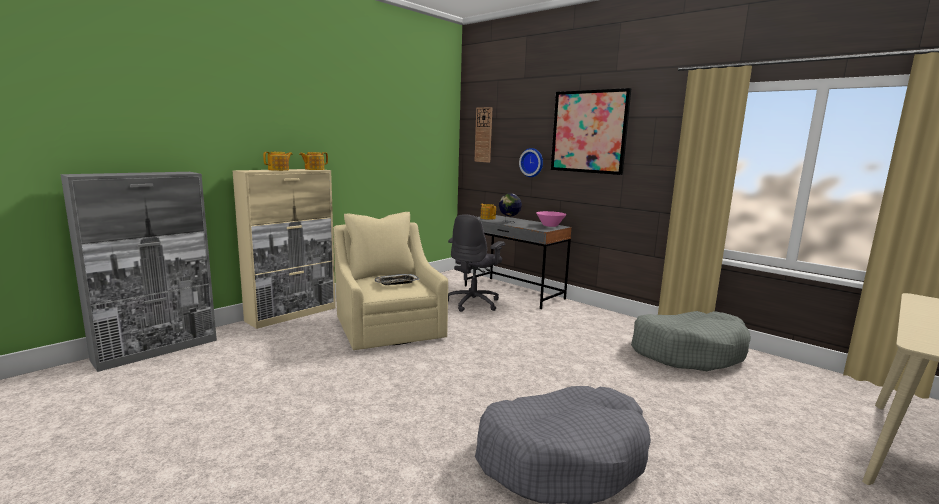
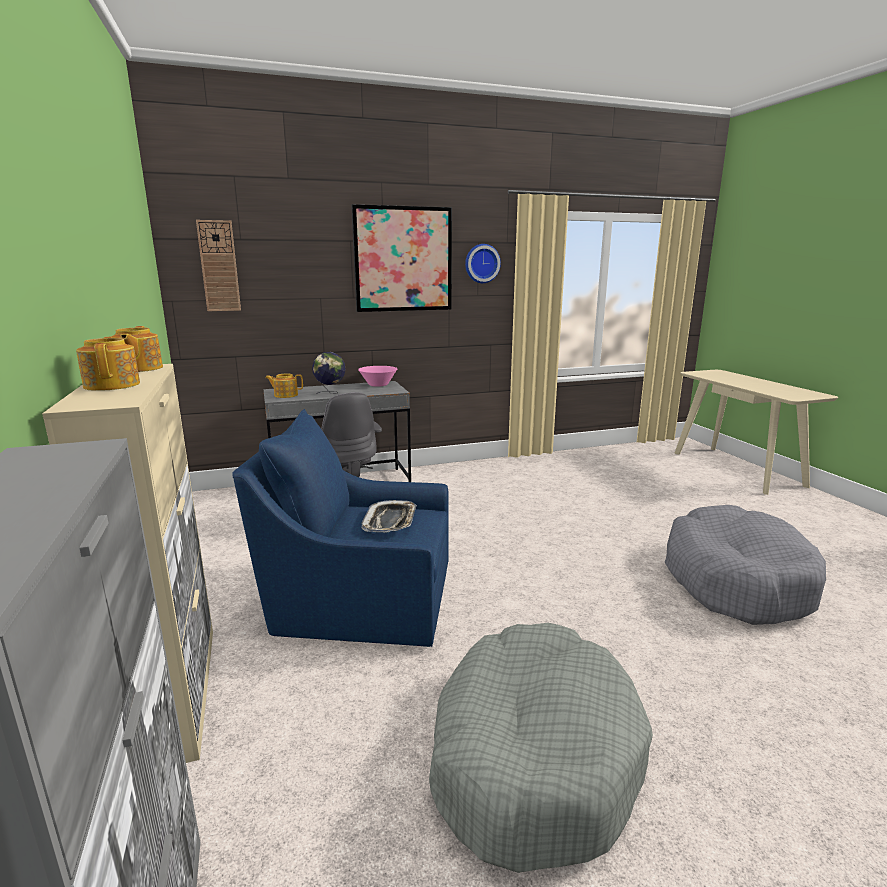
camera: 60 degrees left, 5 degrees up
(388, 327) = (359, 598): beige armchair -> blue armchair
(532, 162) = (322, 304): wall clock -> wall clock (481, 263)
(687, 352) = (566, 469): grey dog bed -> grey dog bed (533, 754)

